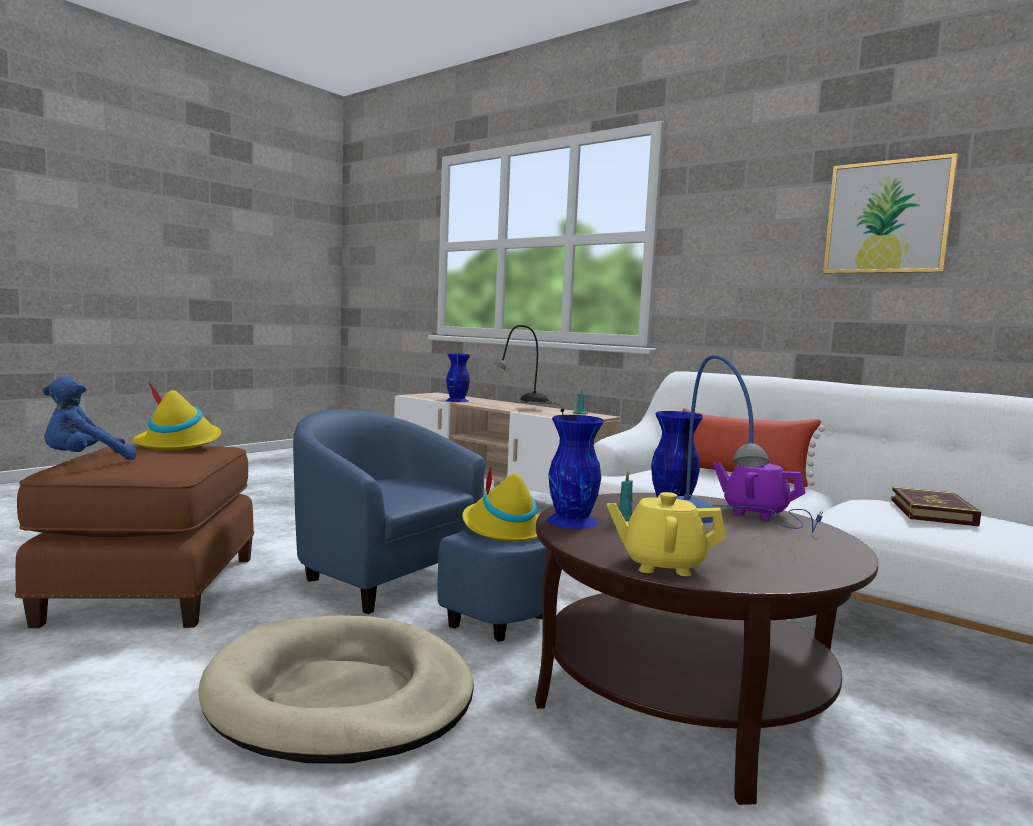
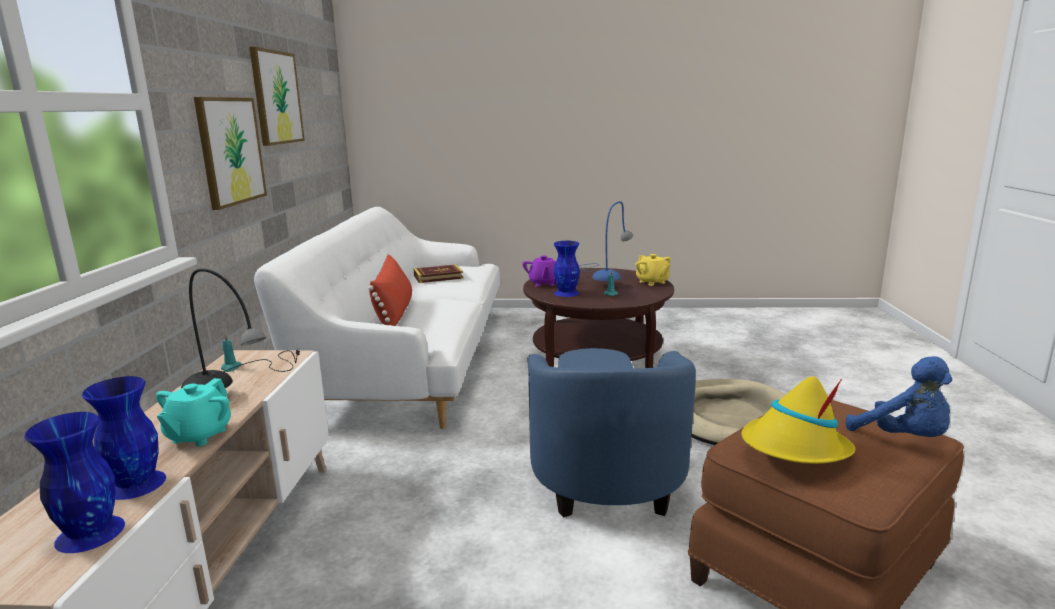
camera: 125 degrees left, 10 degrees up
(85, 461) = (904, 438): blue plush toy -> blue plush toy turned 45 degrees clockwise
(487, 405) = (198, 435): none -> turquoise teapot
(503, 529) = (587, 362): yellow hat -> none
(573, 521) = (632, 299): blue vase -> blue vase (89, 533)
(753, 275) = (230, 151): none -> picture

